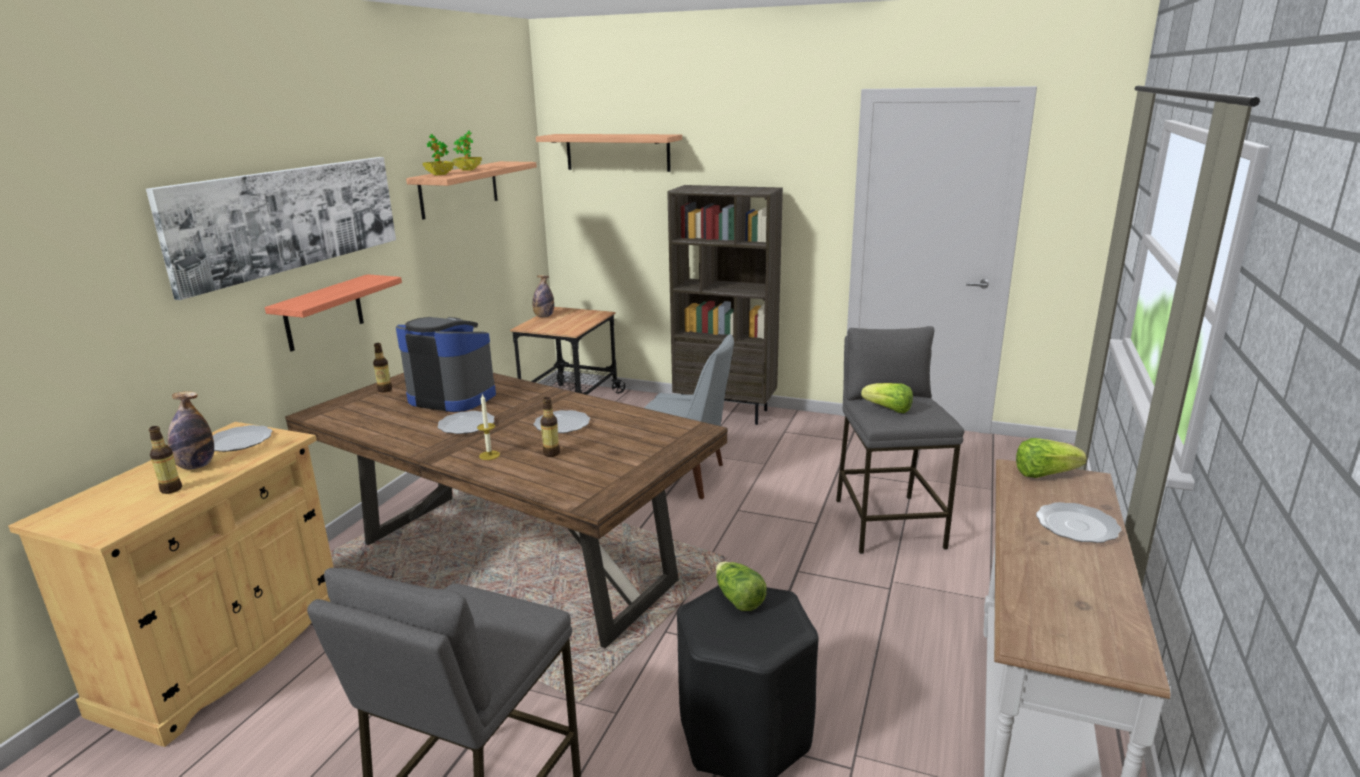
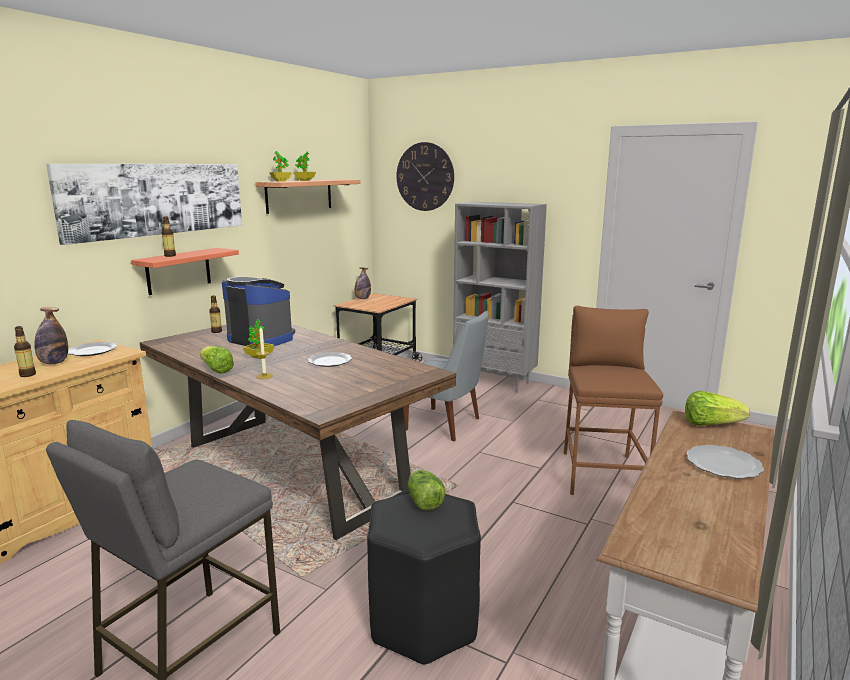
camera: 10 degrees right, 5 degrees down
(465, 425) = (259, 356): plate -> potted plant
(551, 453) = (310, 379): bottle -> bottle (170, 256)
(617, 152) = (425, 177): shelf -> wall clock
(725, 412) = (495, 382): brown bookcase -> grey bookcase
(888, 409) = (601, 374): lettuce -> lettuce (216, 370)
(888, 523) = (602, 474): grey stool -> brown stool

